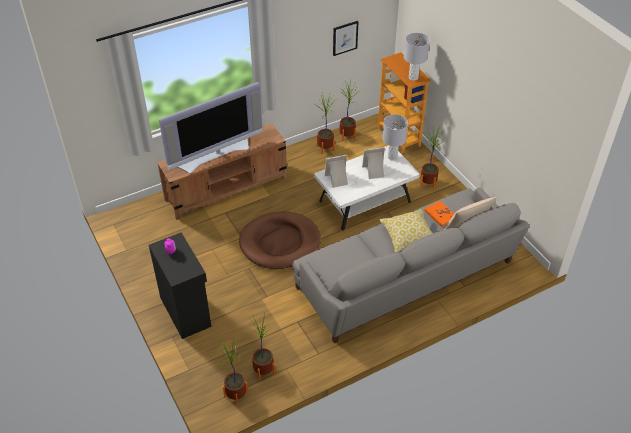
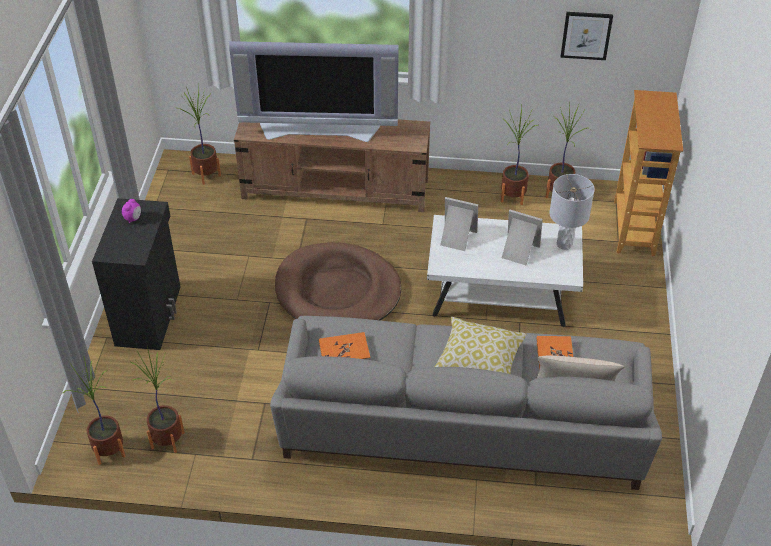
camera: 35 degrees right, 0 degrees up
(338, 266) = (344, 351): none -> orange book
(413, 77) = (657, 135): grey table lamp -> none
(428, 183) = (617, 313): potted plant -> potted plant (206, 175)

